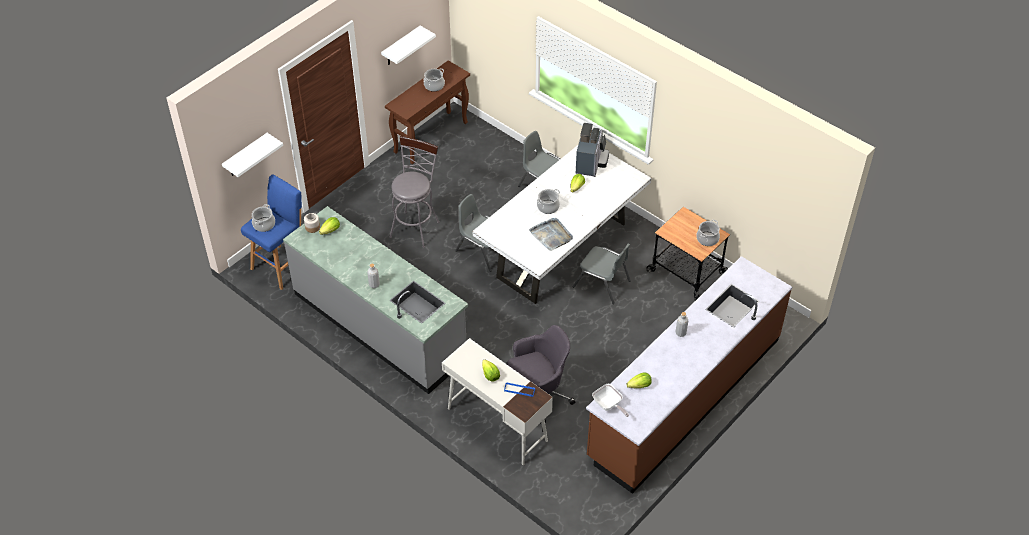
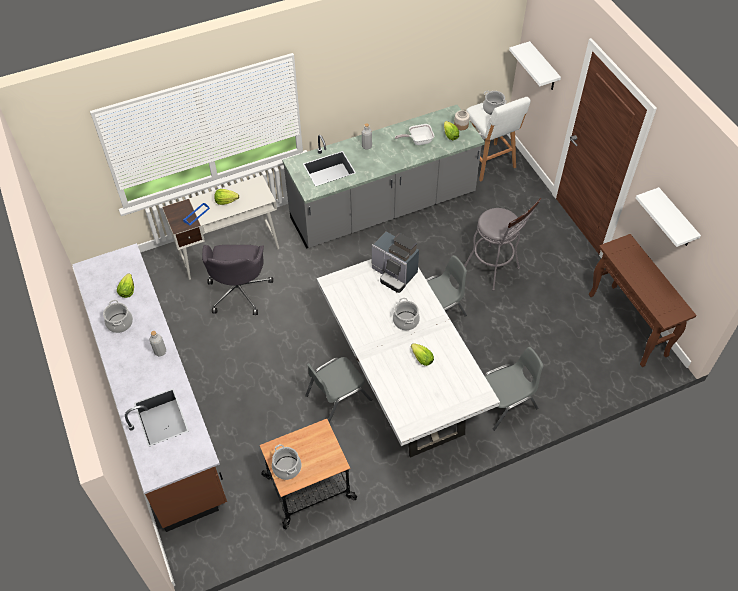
camera: 115 degrees right, 5 degrees up
(282, 266) = (489, 163): blue stool -> white stool
(434, 85) = (651, 287): cooking pot -> cooking pot (120, 323)
(551, 235) = (363, 308): grey tray -> none
(591, 163) = (454, 389): coffee machine -> coffee machine (394, 274)
(608, 405) = (125, 259): frying pan -> frying pan (418, 141)

